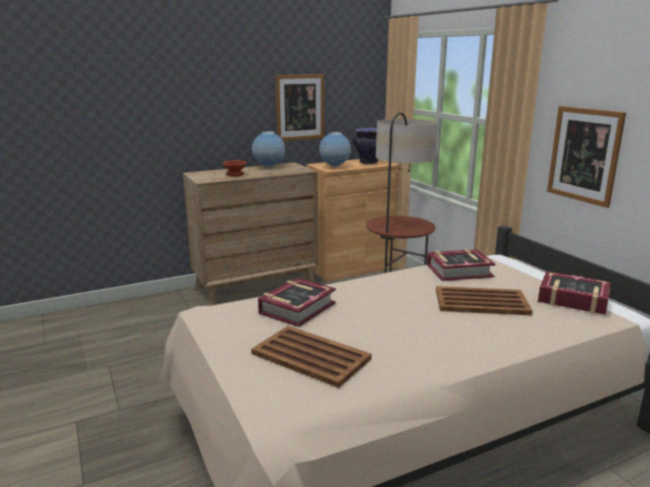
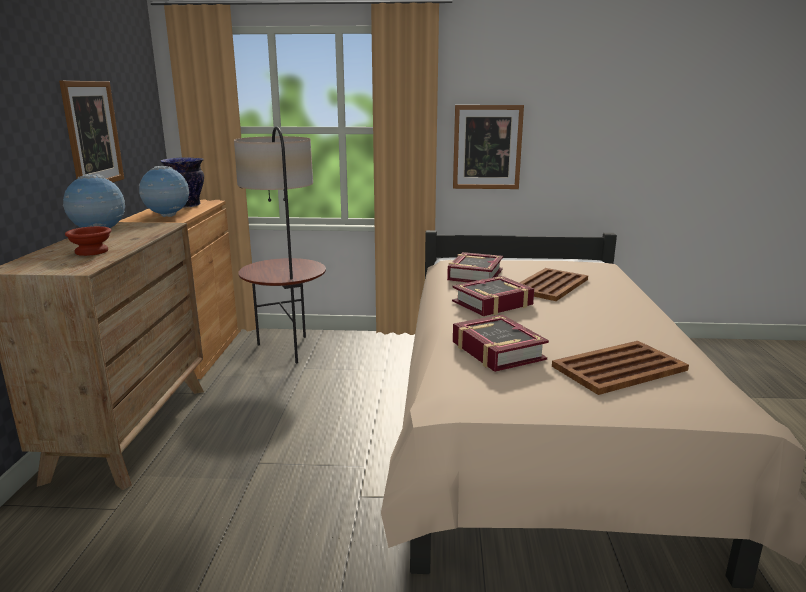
camera: 60 degrees left, 0 degrees up
(572, 299) = (568, 263): book -> book (493, 303)

